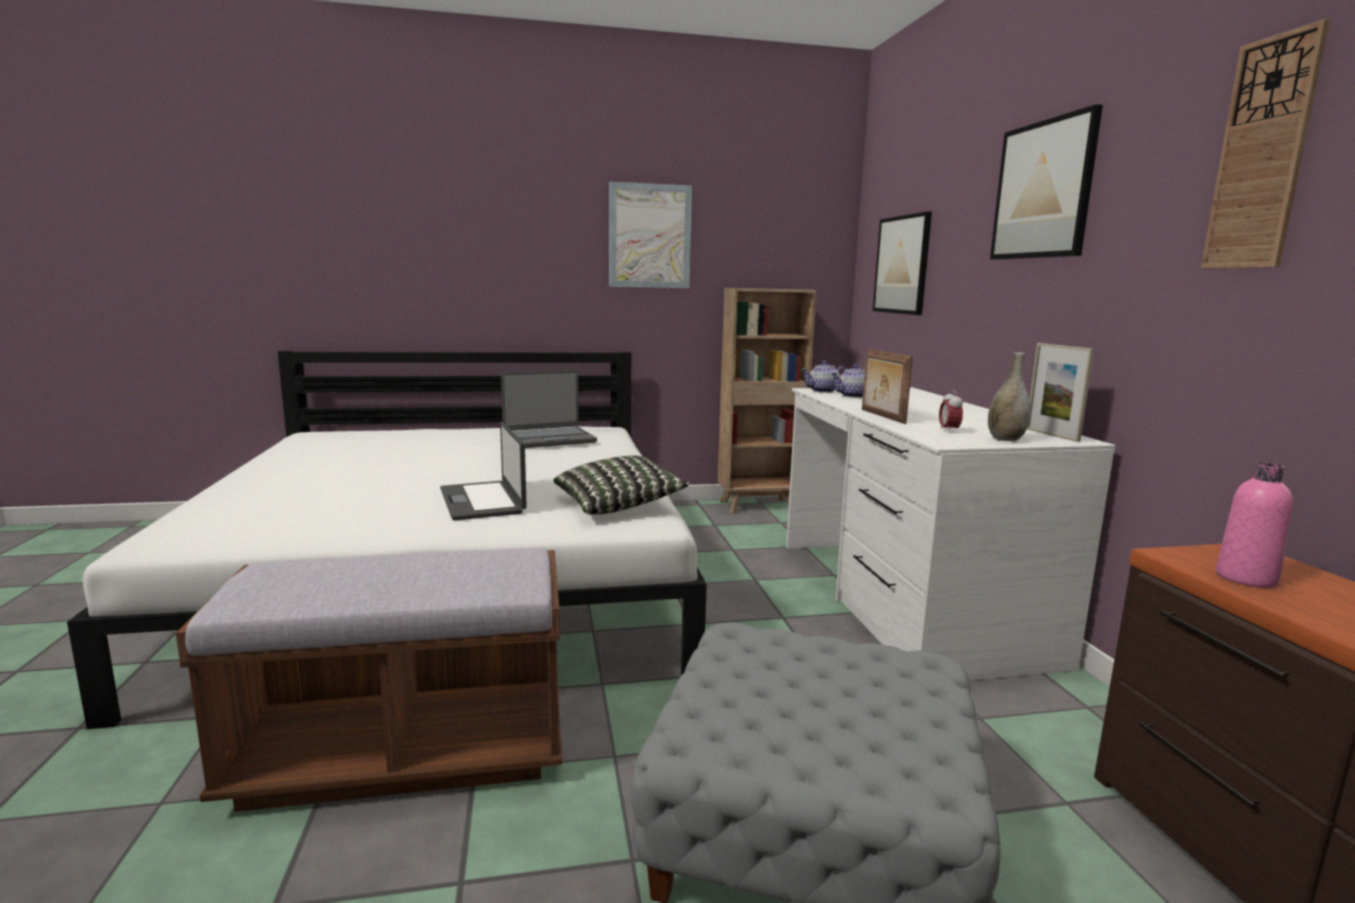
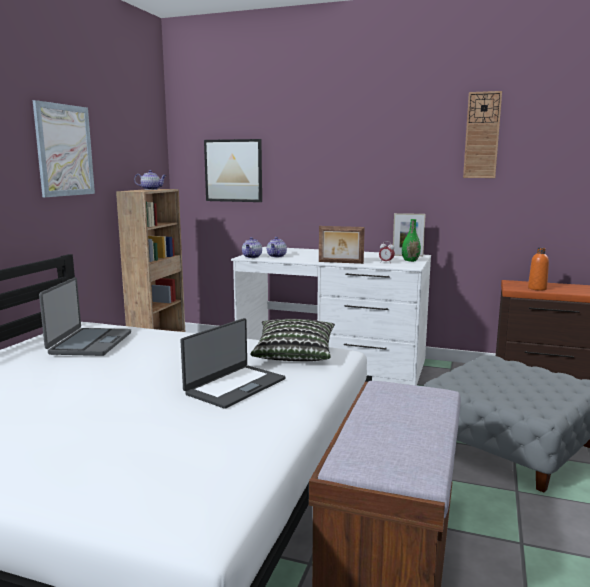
camera: 60 degrees left, 0 degrees up
(483, 501) = (234, 386): laptop -> laptop turned 60 degrees counterclockwise
(779, 288) = (151, 189): none -> teapot
(1005, 439) = (410, 260): grey vase -> green vase
(1043, 190) = (360, 136): picture -> none
(1246, 578) = (537, 288): pink bottle -> orange bottle

